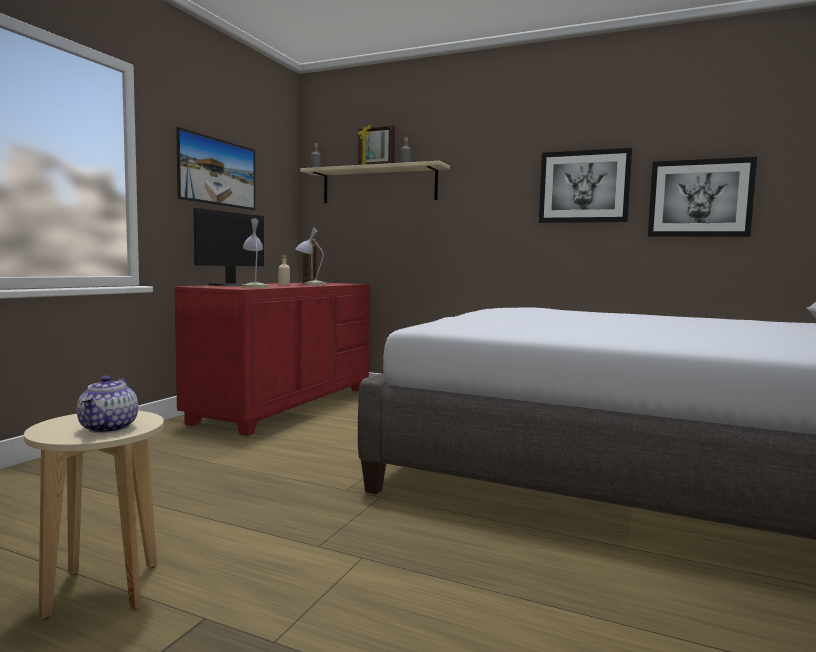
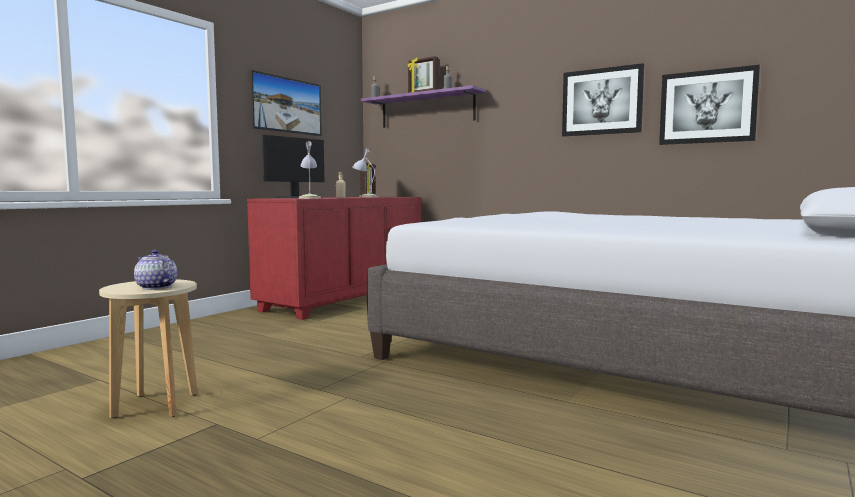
camera: 10 degrees right, 0 degrees up
(109, 428) = (155, 287): teapot -> teapot turned 120 degrees clockwise
(378, 185) = (427, 110): beige shelf -> purple shelf

